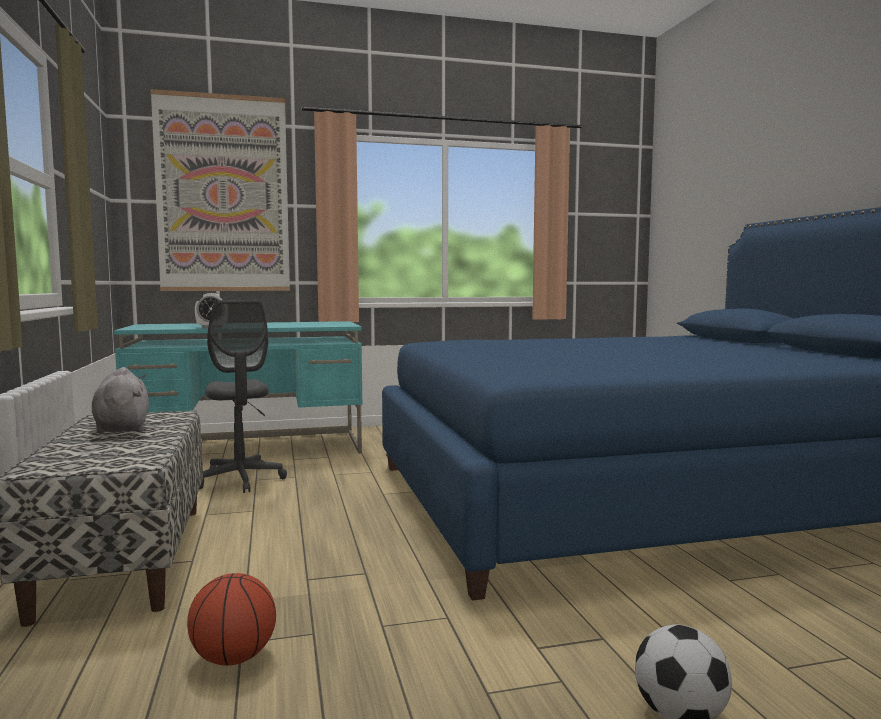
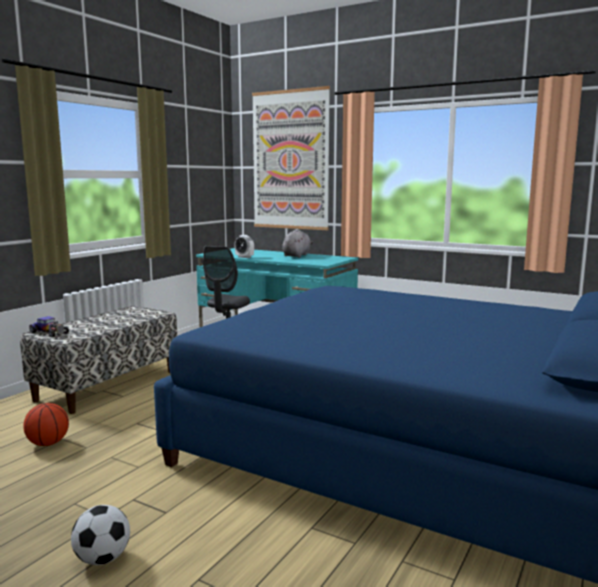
camera: 45 degrees right, 5 degrees up
(64, 464) = (49, 332): none -> toy car
(122, 428) = (119, 317): grey plush toy -> grey plush toy (296, 256)

